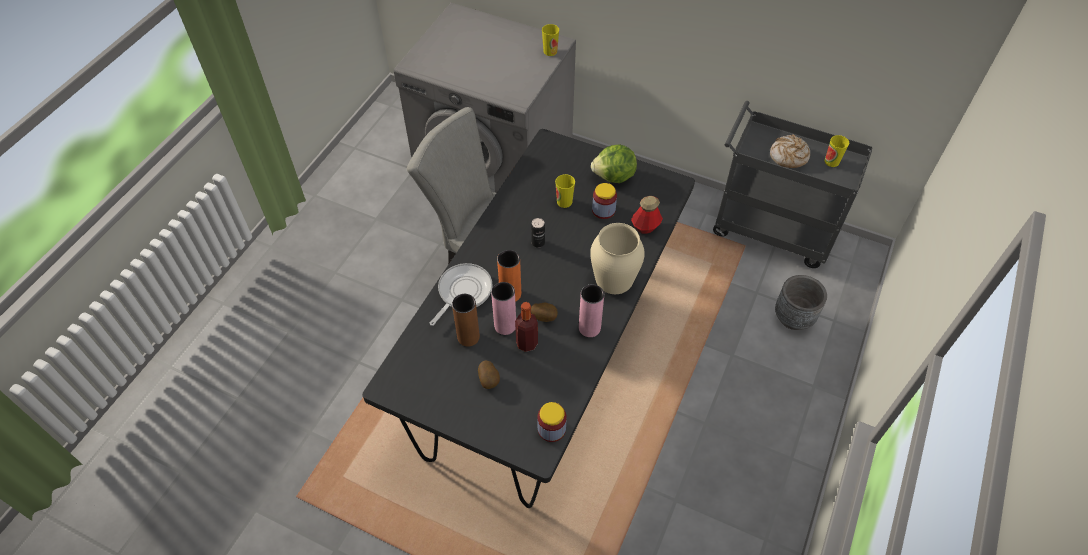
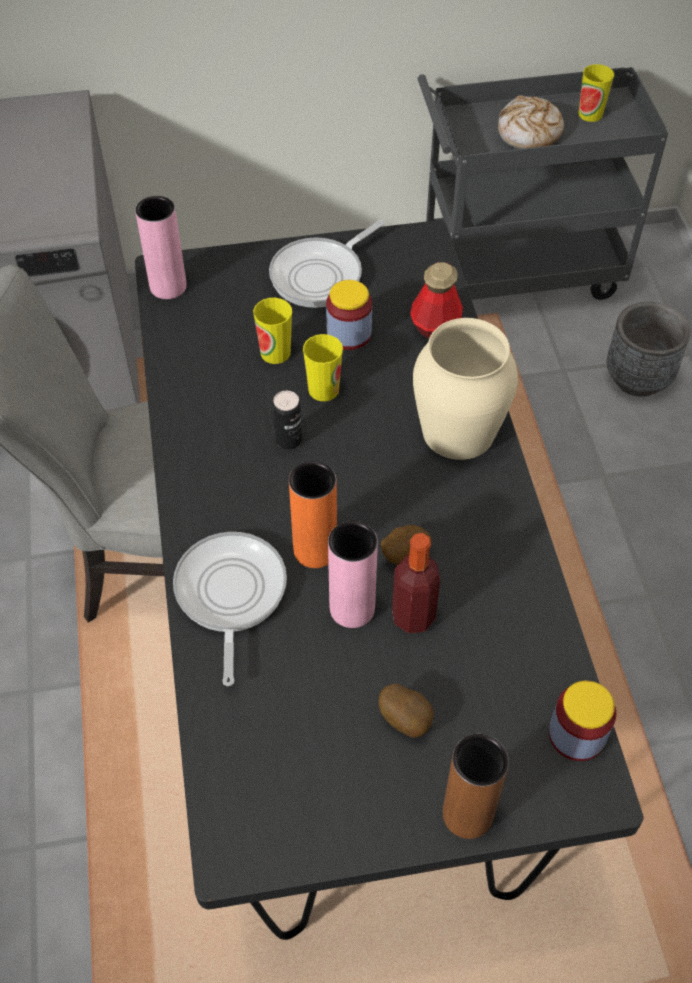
camera: 35 degrees left, 0 degrees up
(468, 337) = (306, 667): brown vase -> brown vase (467, 814)
(550, 51) = (60, 124): cup -> cup (323, 389)
(589, 328) = (489, 530): pink vase -> pink vase (168, 286)
(614, 177) = (321, 275): lettuce -> frying pan

